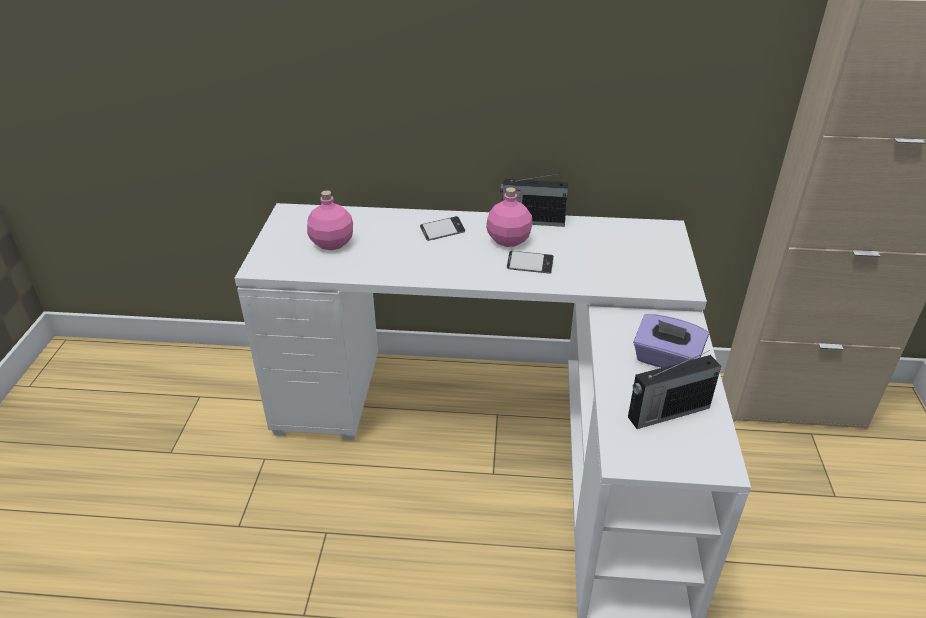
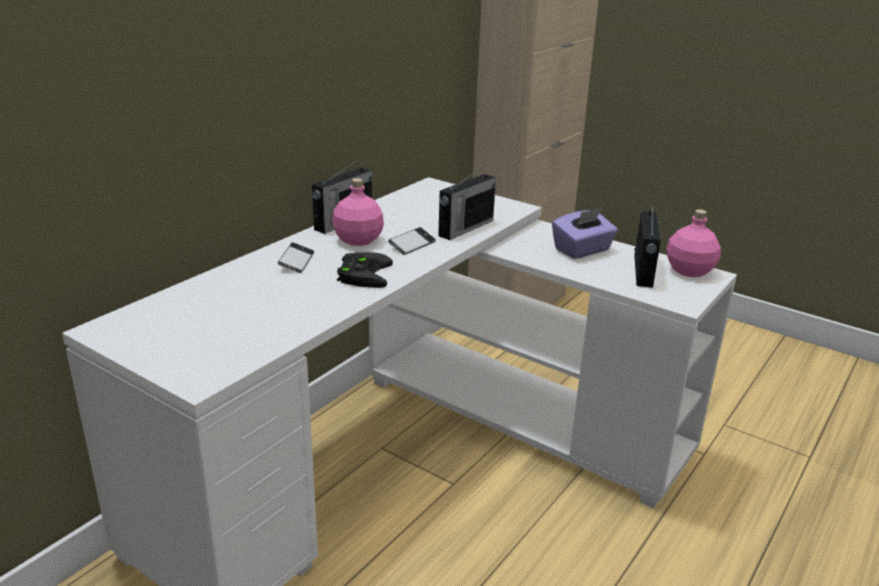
camera: 60 degrees left, 10 degrees down
(331, 243) = (221, 322): pink bottle -> pink bottle (690, 271)
(455, 264) = (362, 273): none -> black game controller
(596, 278) = (465, 228): none -> radio

